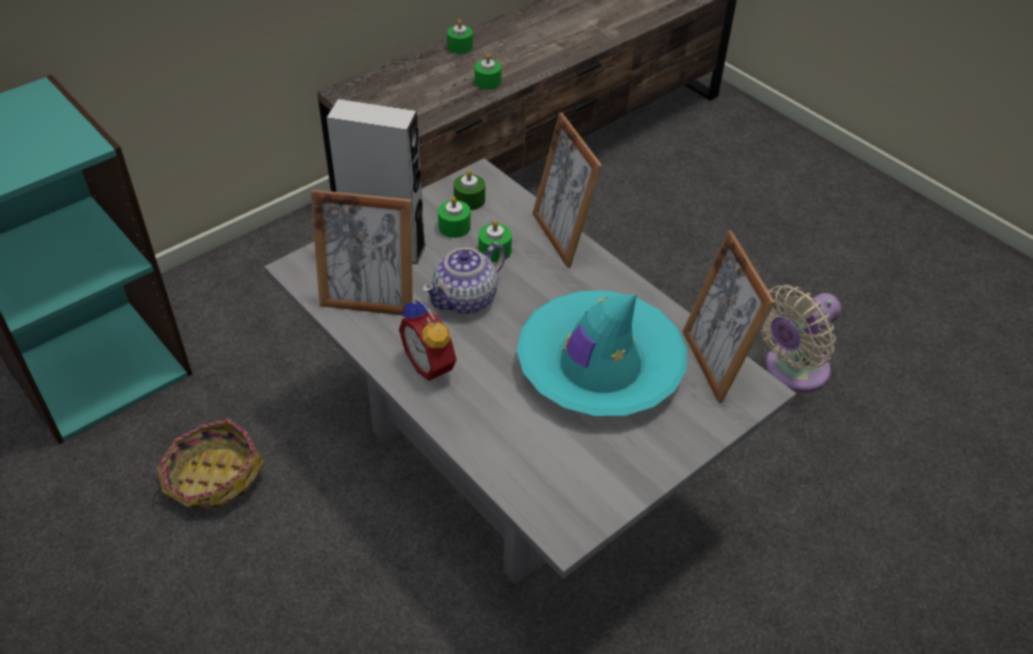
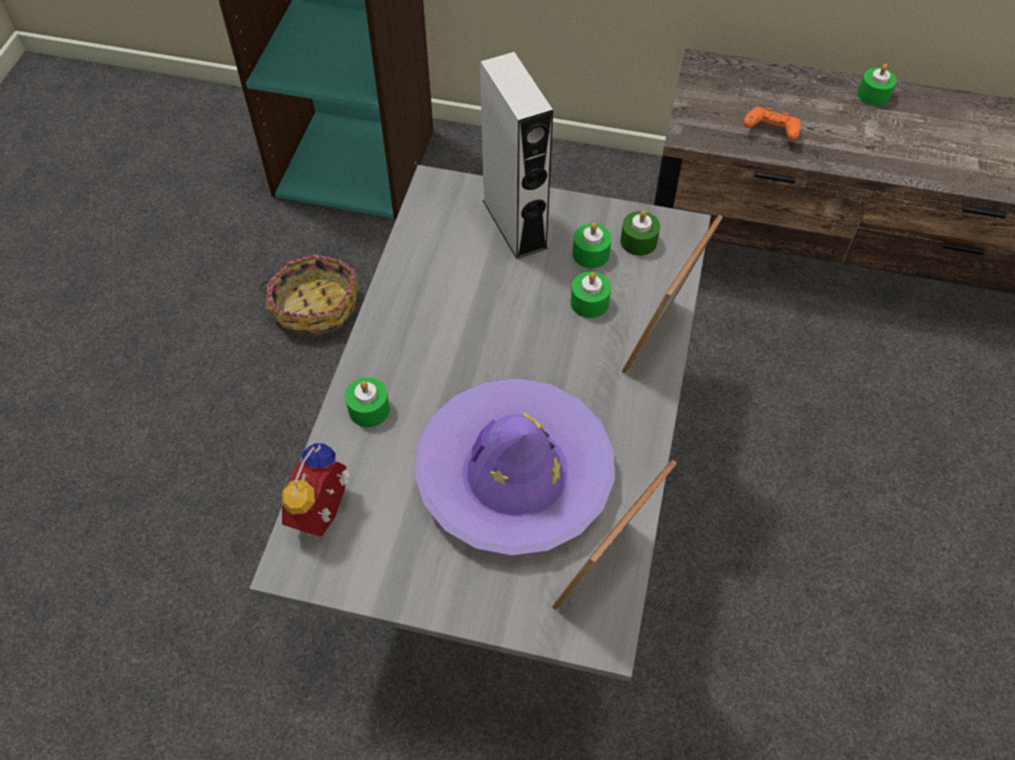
camera: 55 degrees right, 10 degrees up
(369, 301) = (440, 256): picture frame -> none
(433, 364) = (405, 348): alarm clock -> alarm clock (326, 514)
(437, 101) = (770, 132): none -> orange game controller
(466, 299) = (506, 321): teapot -> none
(487, 82) = (846, 148): green candle -> green candle (369, 409)
(599, 366) = (514, 475): turquoise hat -> purple hat
(791, 371) = (844, 684): beige fan -> none

